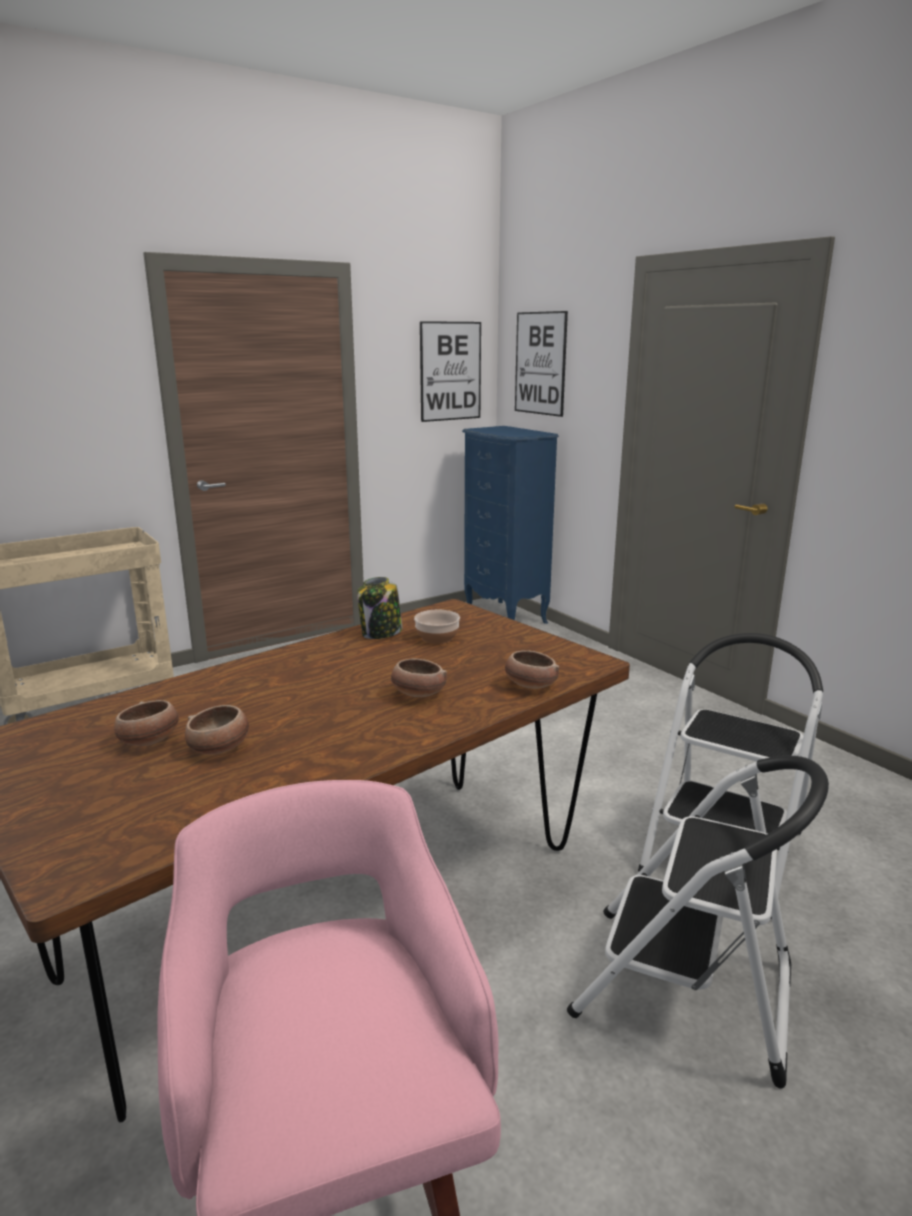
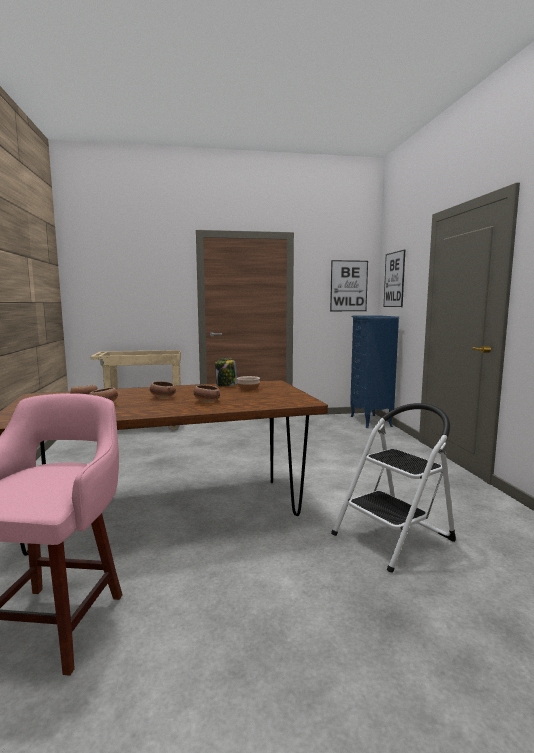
camera: 25 degrees right, 10 degrees down
(529, 685) = (262, 405): bowl -> bowl (162, 397)
(691, 993) = (307, 589): step ladder -> none

